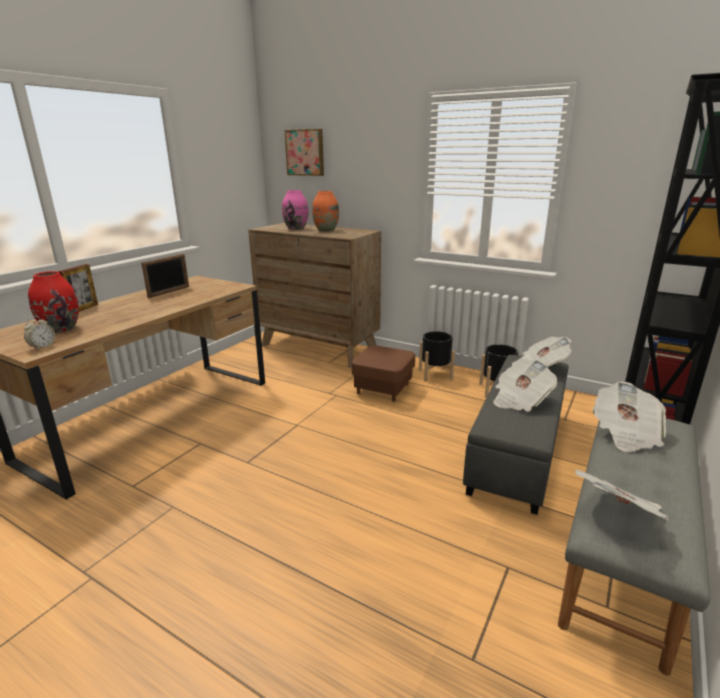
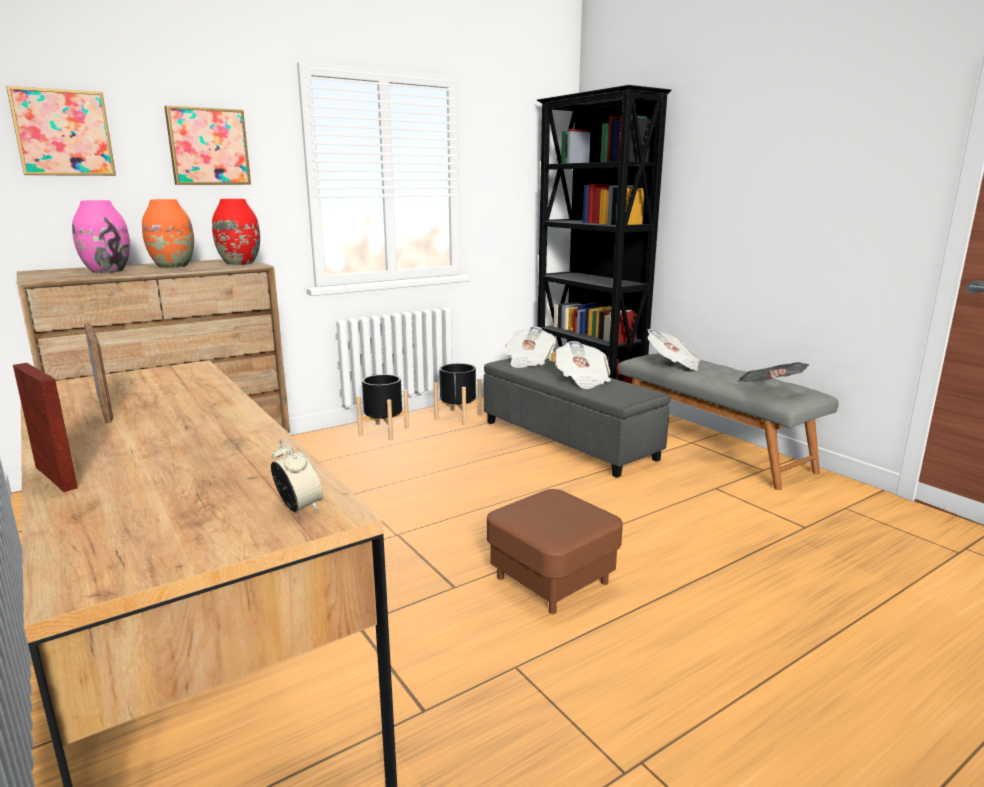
camera: 65 degrees left, 5 degrees down
(61, 329) = (189, 495): red vase -> red vase (239, 263)
(368, 158) = (208, 147): none -> picture
(383, 388) = (377, 464): brown ottoman -> brown ottoman (552, 579)

